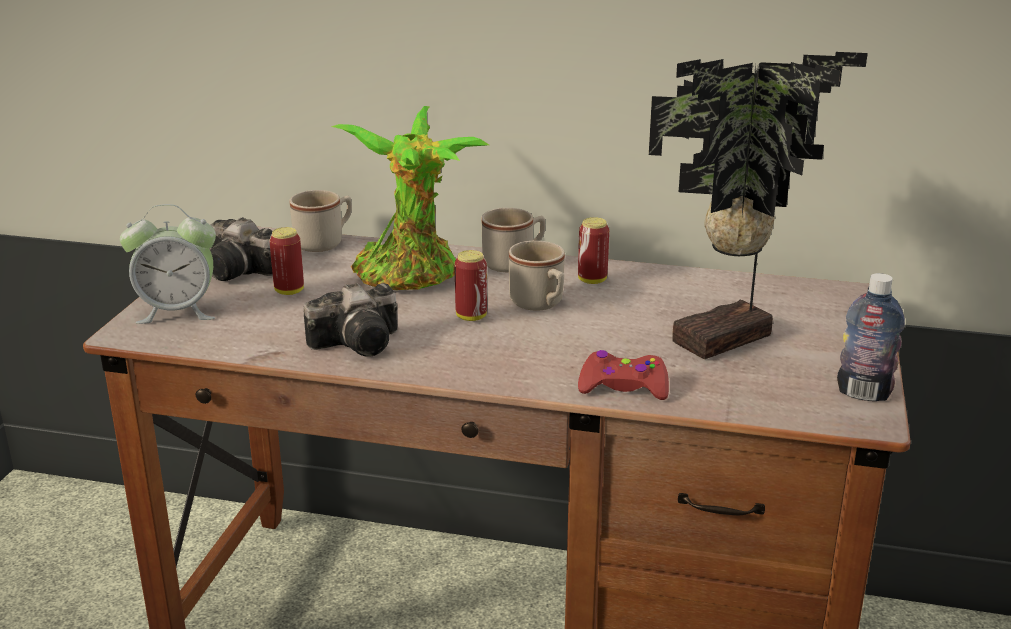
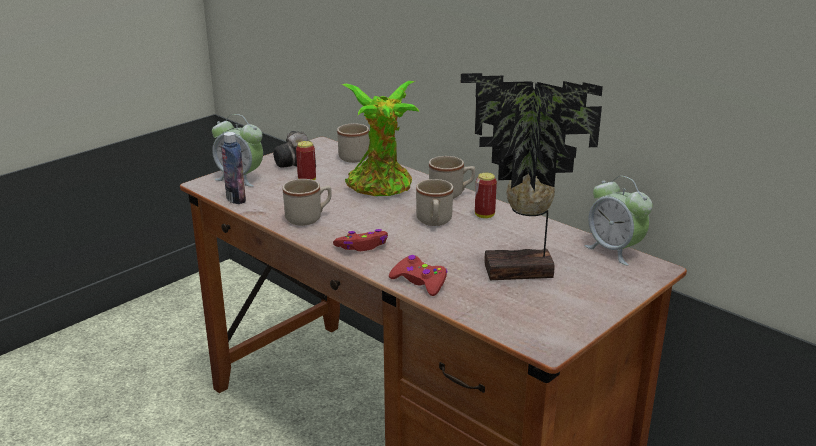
camera: 30 degrees right, 0 degrees up
(361, 342) = (309, 218): camera -> beige mug
(471, 317) = (385, 219): can -> none
(488, 361) = (362, 246): none -> red game controller
(792, 285) = (614, 251): none -> alarm clock
(863, 393) = (566, 330): bottle -> bottle (236, 199)

